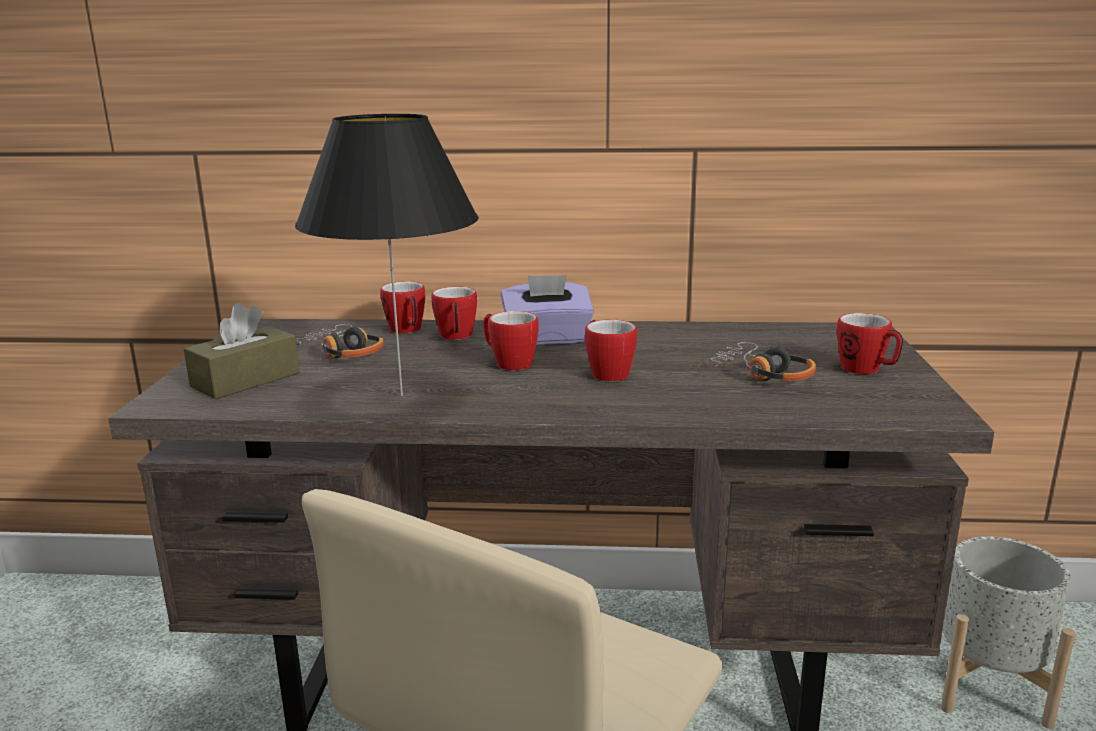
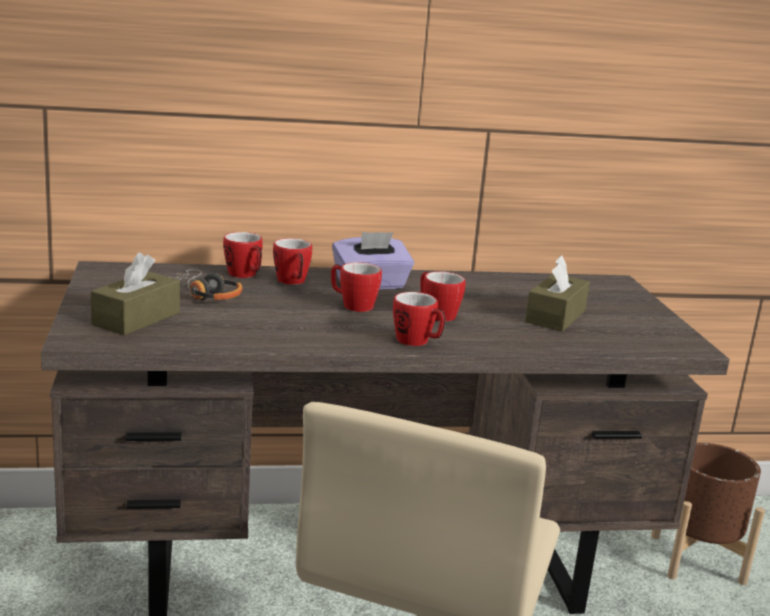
camera: 15 degrees left, 0 degrees up
(400, 395) = (282, 332): black table lamp -> none
(763, 374) = (555, 316): headphones -> brown tissue box
(867, 370) = (629, 314): mug -> mug (417, 342)
(987, 686) = (697, 559): grey planter -> brown planter

